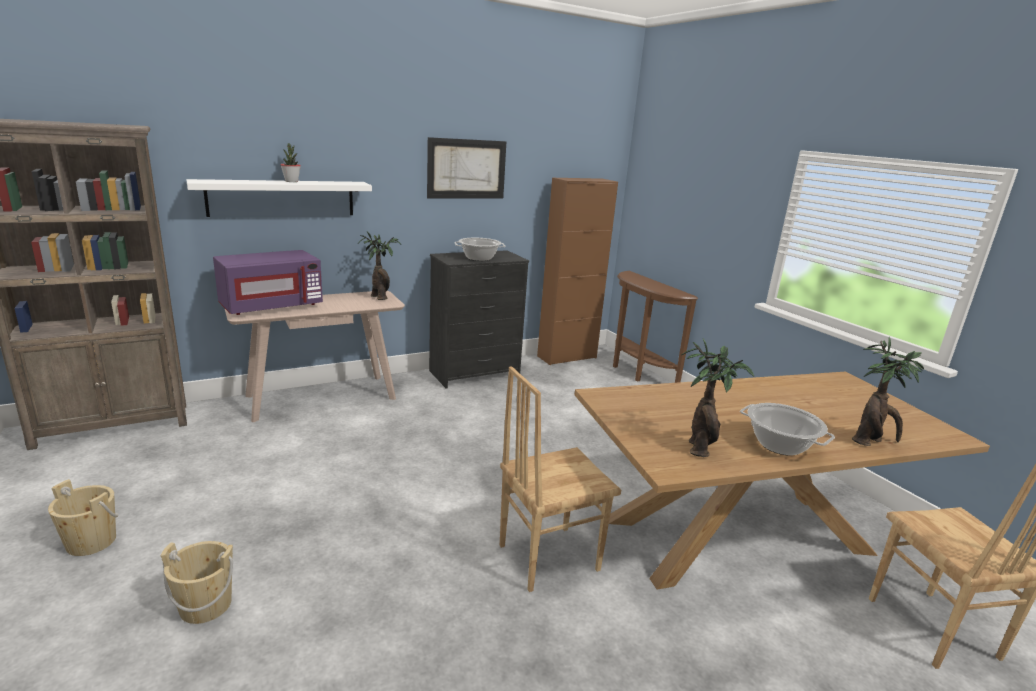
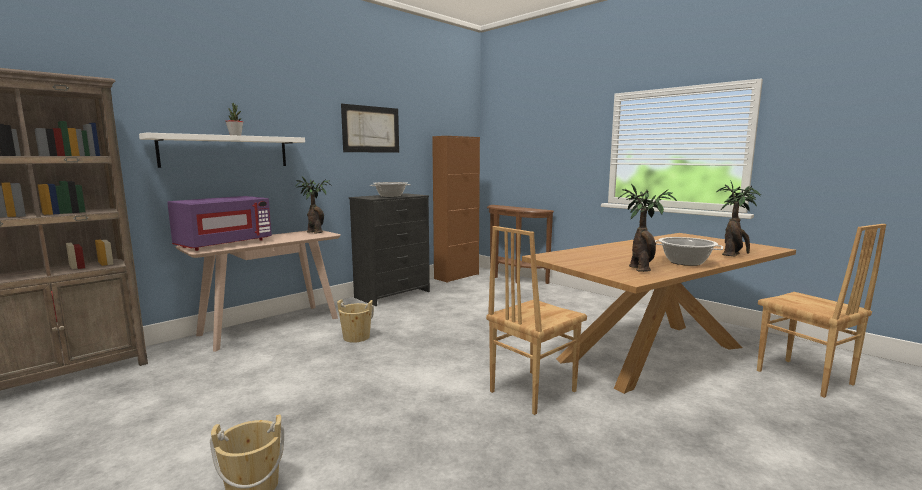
camera: 15 degrees left, 10 degrees down
(91, 542) = (93, 466): beige bucket -> beige bucket (356, 337)

